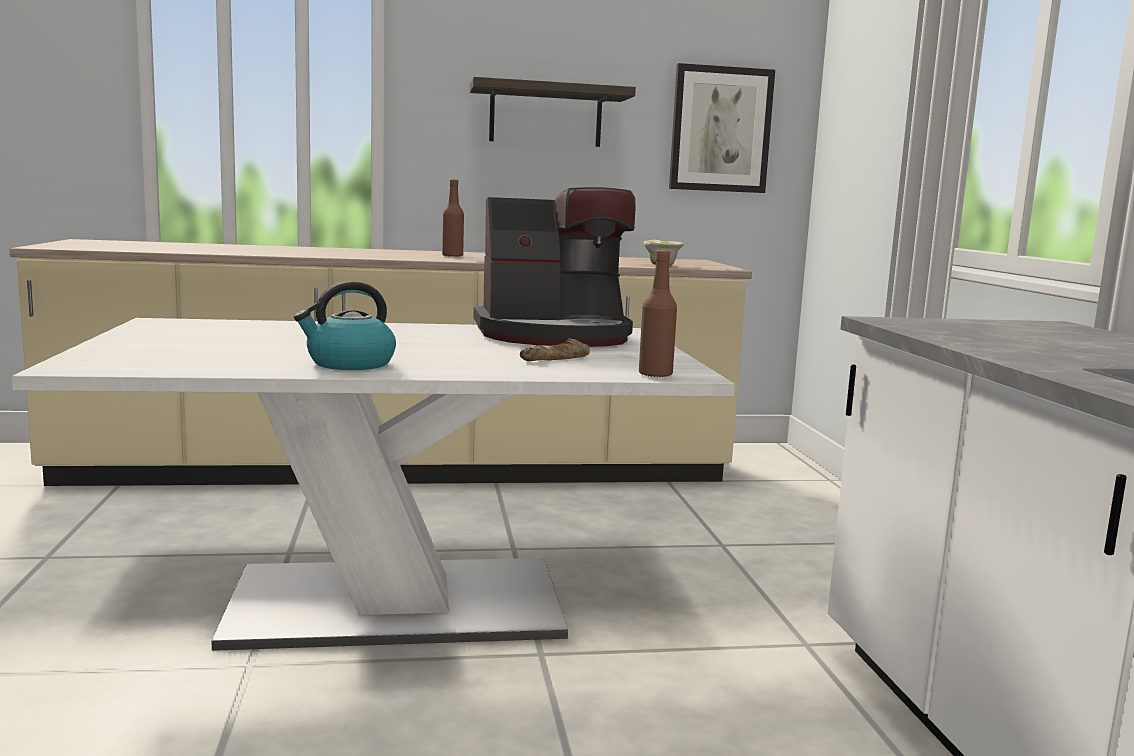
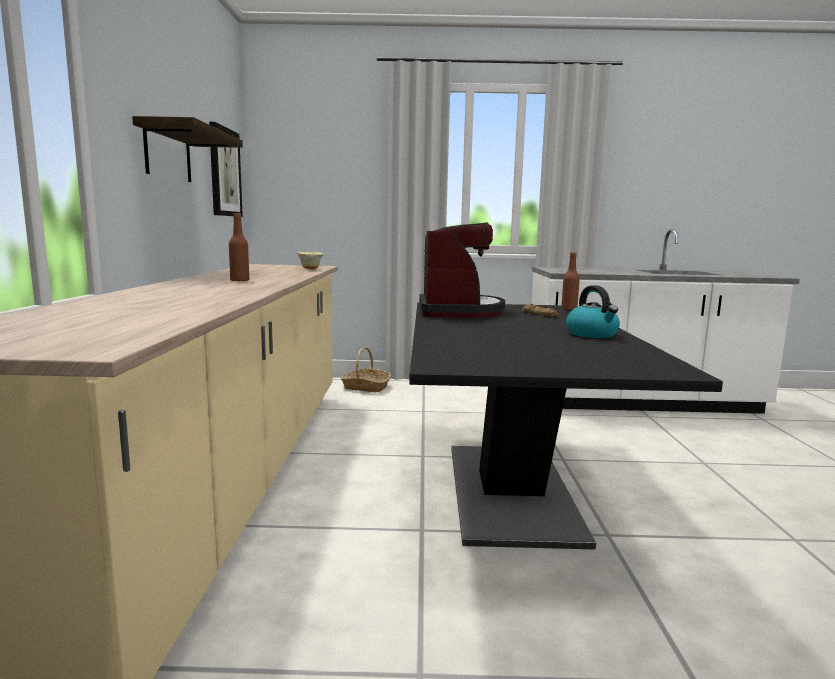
camera: 80 degrees left, 0 degrees up
(397, 603) = (510, 491): white dining table -> black dining table
(811, 503) = (365, 387): none -> basket

